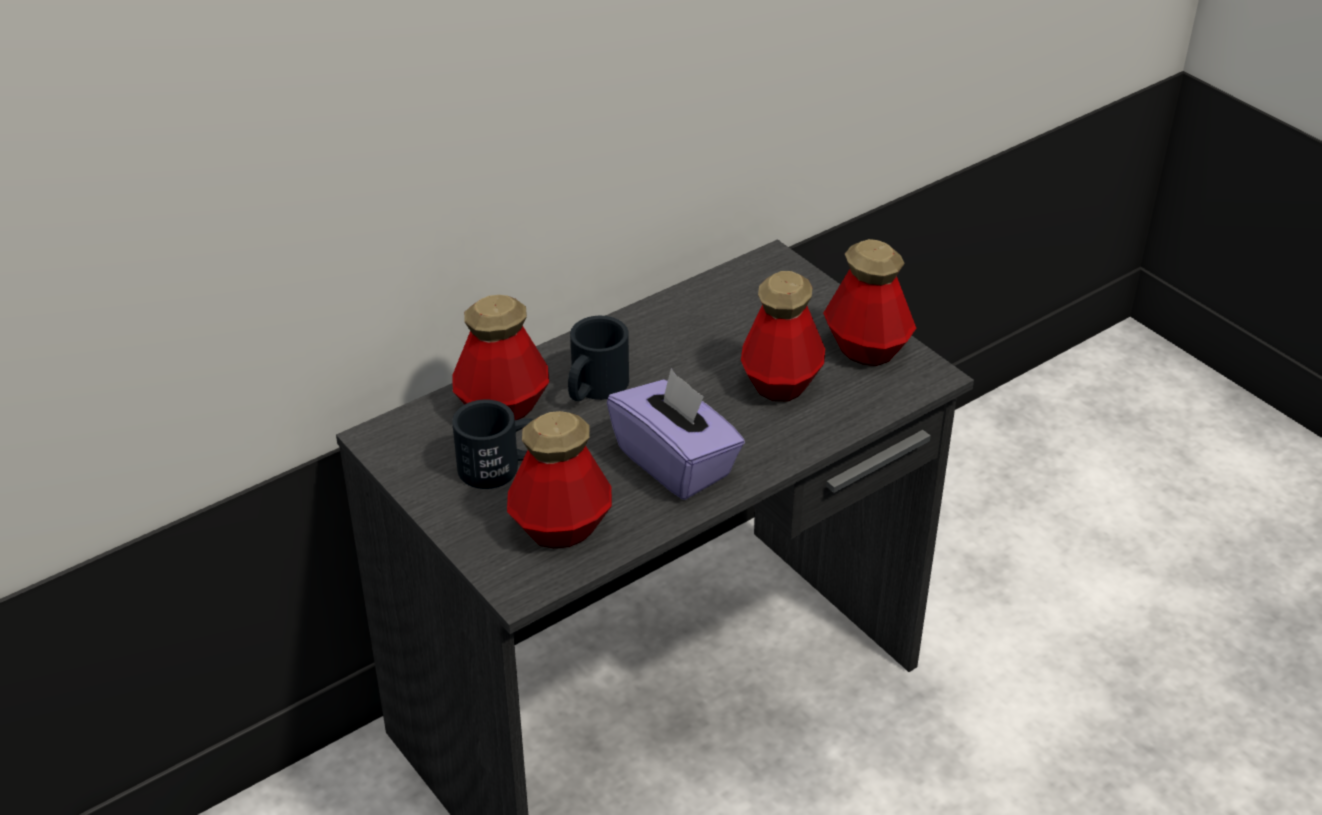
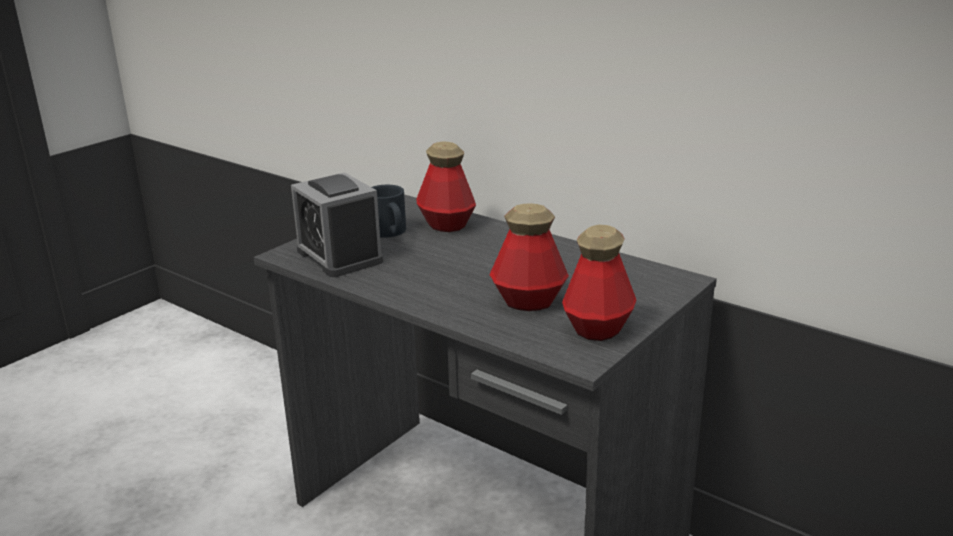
camera: 75 degrees right, 15 degrees down
(561, 528) = (339, 256): bottle -> alarm clock
(593, 389) = (480, 245): black mug -> none
(675, 462) = (417, 279): purple tissue box -> none

